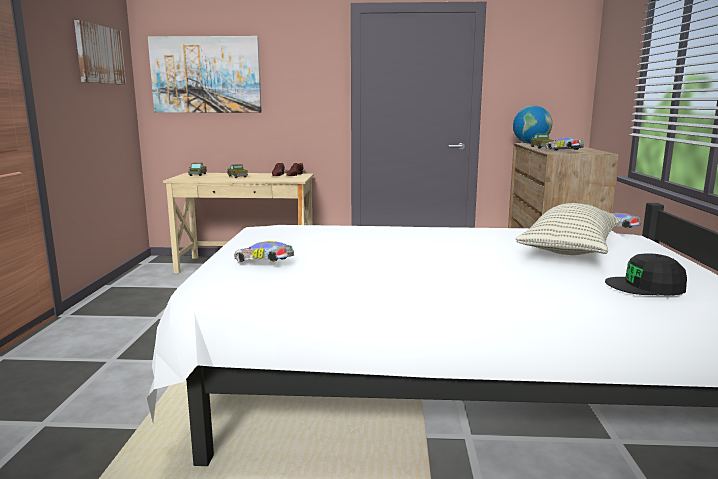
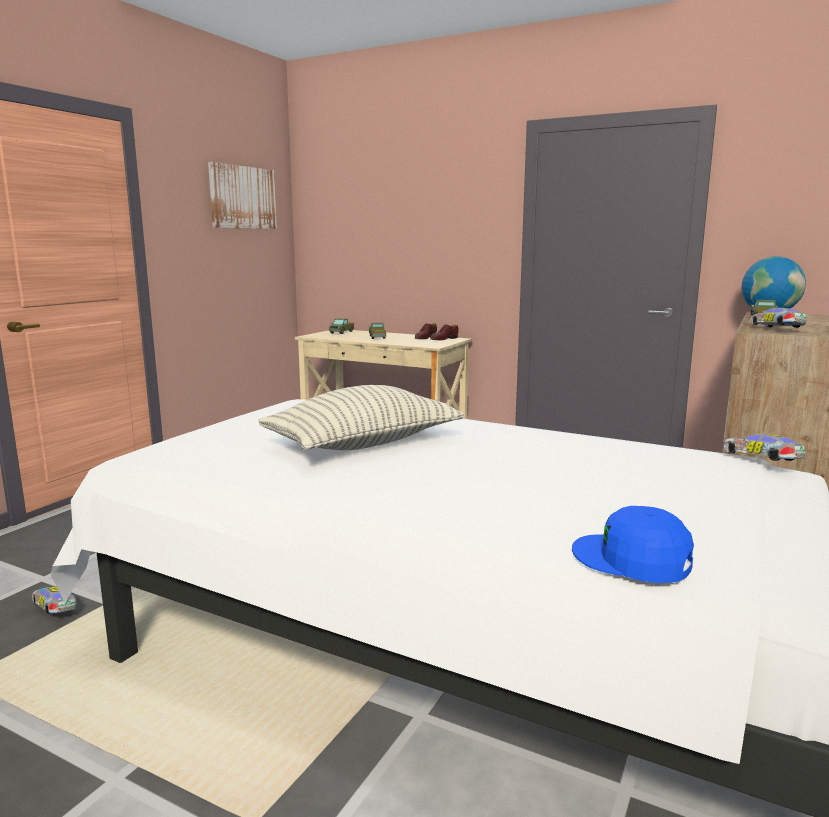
camera: 25 degrees right, 0 degrees up
(206, 75) = (361, 217): picture -> none
(265, 264) = (219, 446): toy car -> toy car (56, 610)
(570, 250) = (622, 483): pillow -> pillow (363, 444)
(645, 286) = (632, 559): black cap -> blue cap

